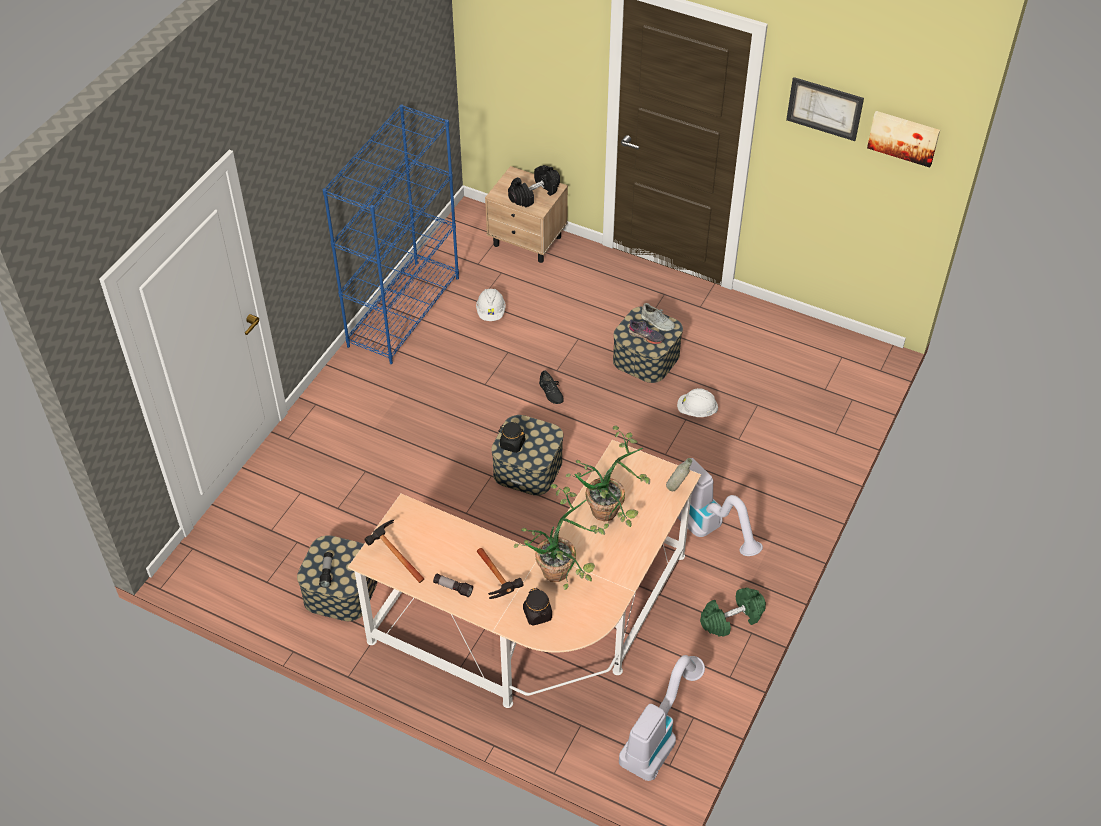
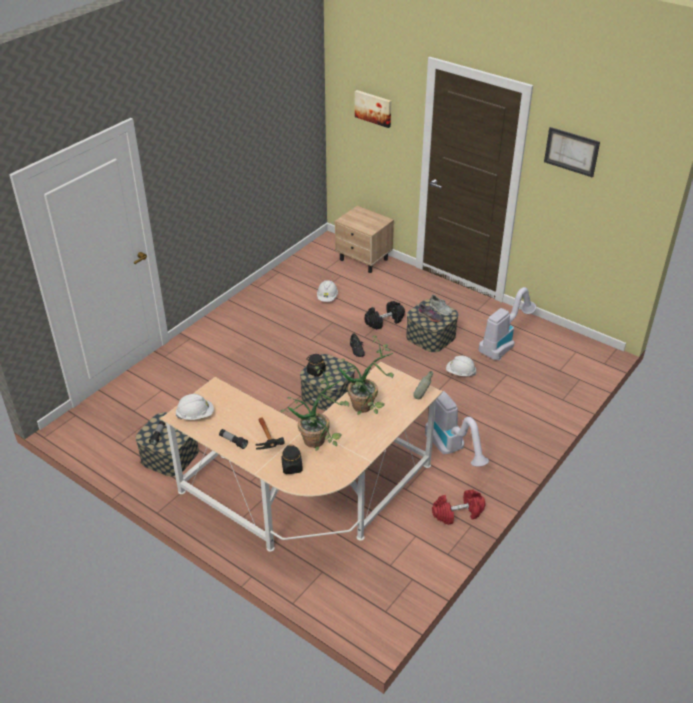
camera: 10 degrees right, 10 degrees down
(393, 556) = (195, 415): hammer -> white hard hat
(404, 311) = (267, 290): blue bookcase -> none
(534, 194) = (369, 222): black dumbbell -> black dumbbell (384, 321)
(658, 735) = (381, 588): vacuum cleaner -> vacuum cleaner (503, 343)
(731, 619) = (457, 513): green dumbbell -> red dumbbell
(904, 137) = (628, 173): picture -> picture (373, 108)

